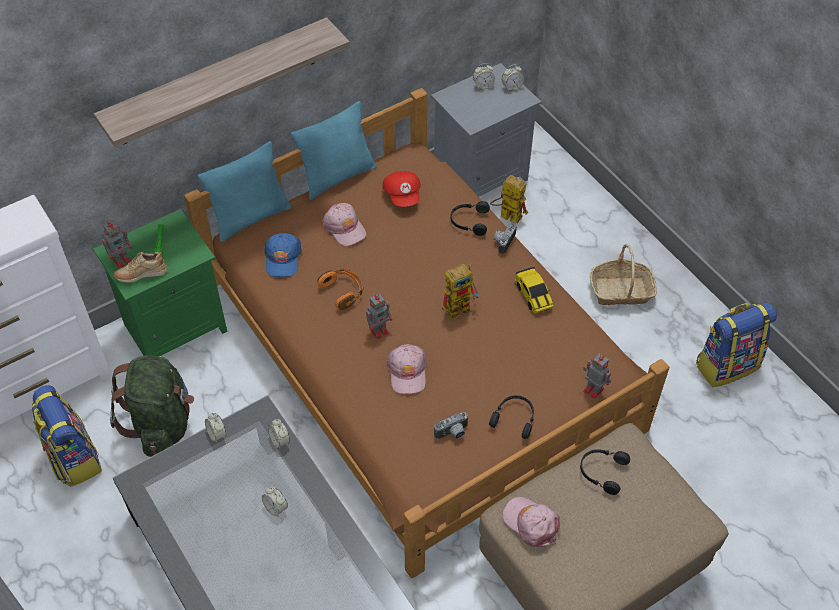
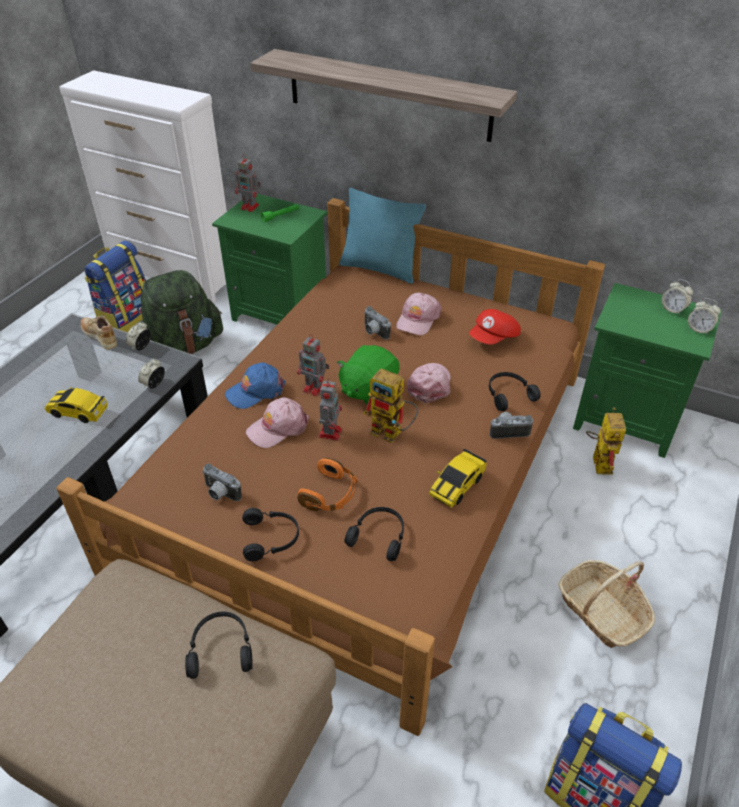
camera: 60 degrees right, 10 degrees down
(141, 275) = (242, 220): beige shoe -> beige shoe (100, 337)
(276, 508) = (78, 412): alarm clock -> toy car
(282, 258) = (349, 300): blue cap -> blue cap (255, 391)
(337, 177) = (474, 294): turquoise pillow -> none
(339, 263) = (373, 332): none -> camera
(343, 292) = (342, 348): orange headphones -> orange headphones (330, 494)
(405, 298) = (368, 390): none -> green plush toy
(480, 175) = (627, 419): grey nightstand -> green nightstand
(531, 523) = (111, 604): pink cap -> pink cap (429, 385)
(550, 358) = (379, 536): none -> black headphones
(593, 389) = (363, 598): toy robot -> toy robot (330, 432)

